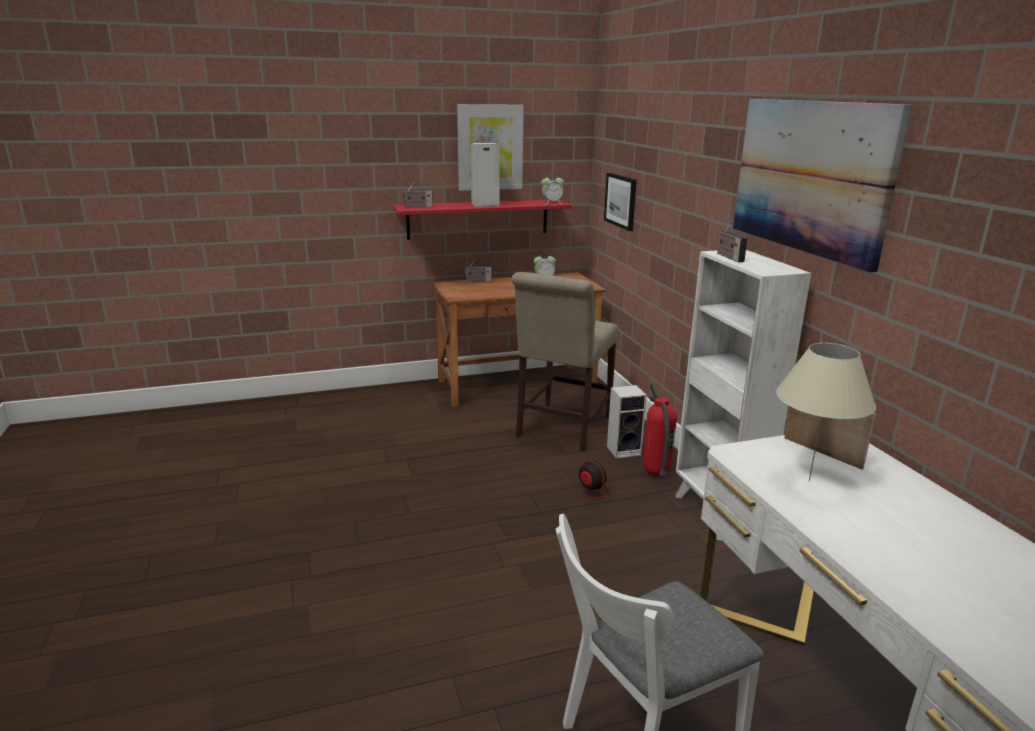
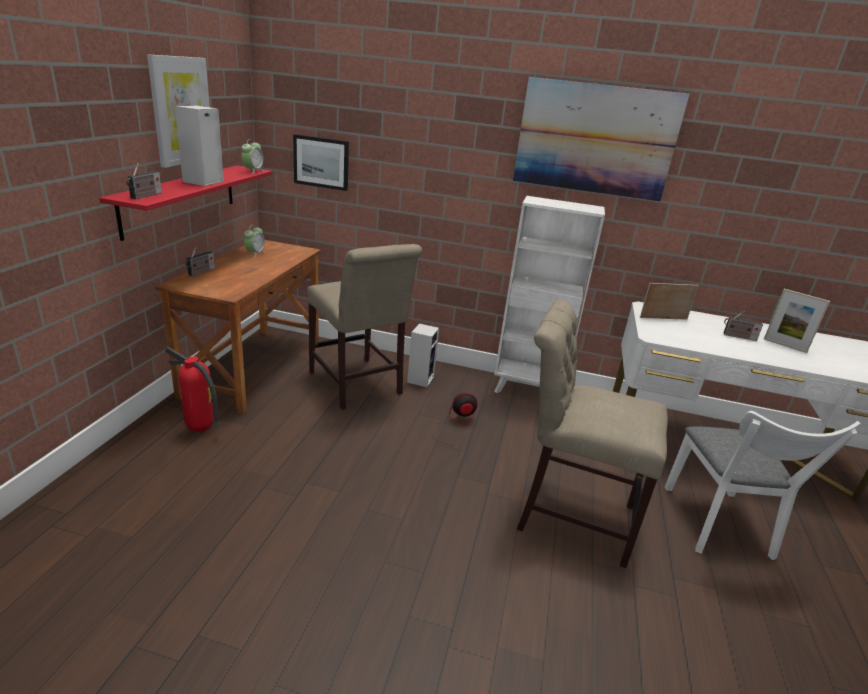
camera: 60 degrees left, 5 degrees up
(518, 602) = (568, 514): none -> beige chair
(655, 474) = (462, 384): fire extinguisher -> fire extinguisher (199, 429)
(728, 257) = (548, 204): radio -> radio (738, 336)
(809, 481) = (695, 335): beige table lamp -> none
(952, 563) = (785, 345): none -> picture frame

